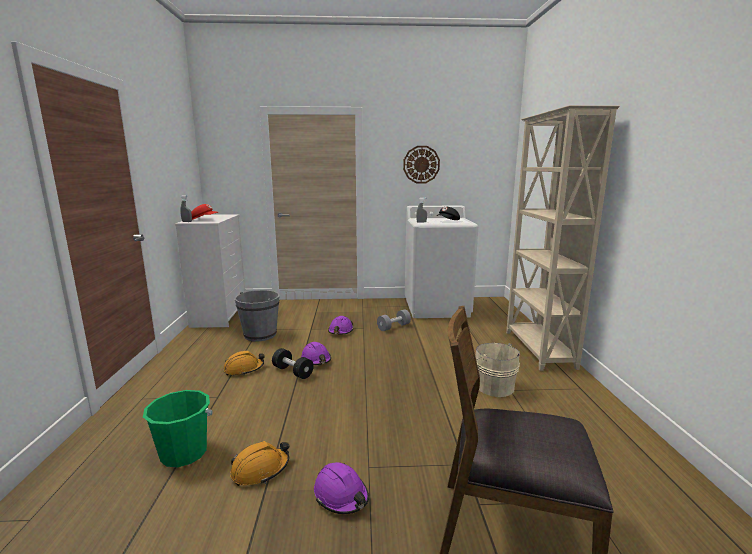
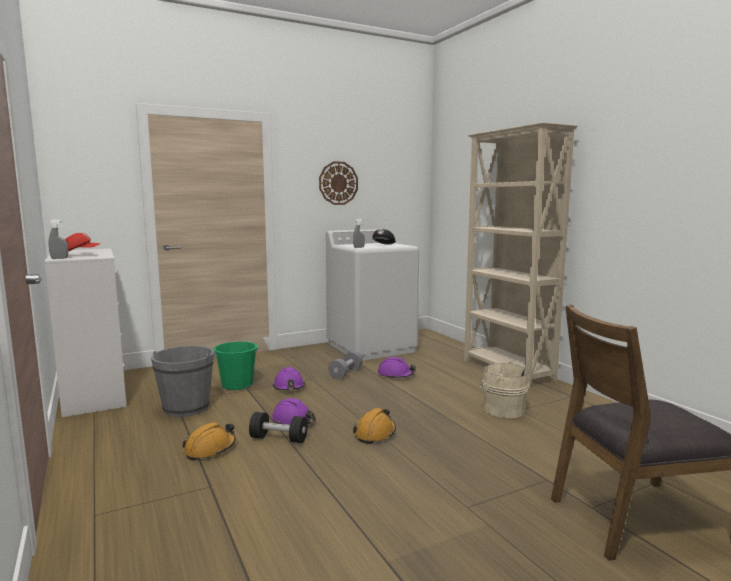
camera: 25 degrees left, 5 degrees down
(184, 453) = (240, 556): green bucket -> green bucket (237, 385)
(260, 470) = (357, 544): orange hard hat -> orange hard hat (375, 433)
(341, 495) = (470, 540): purple hard hat -> purple hard hat (395, 375)

